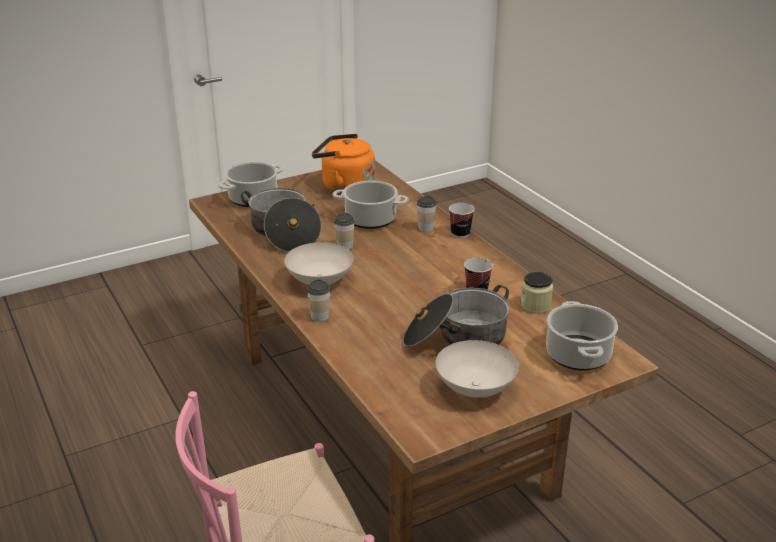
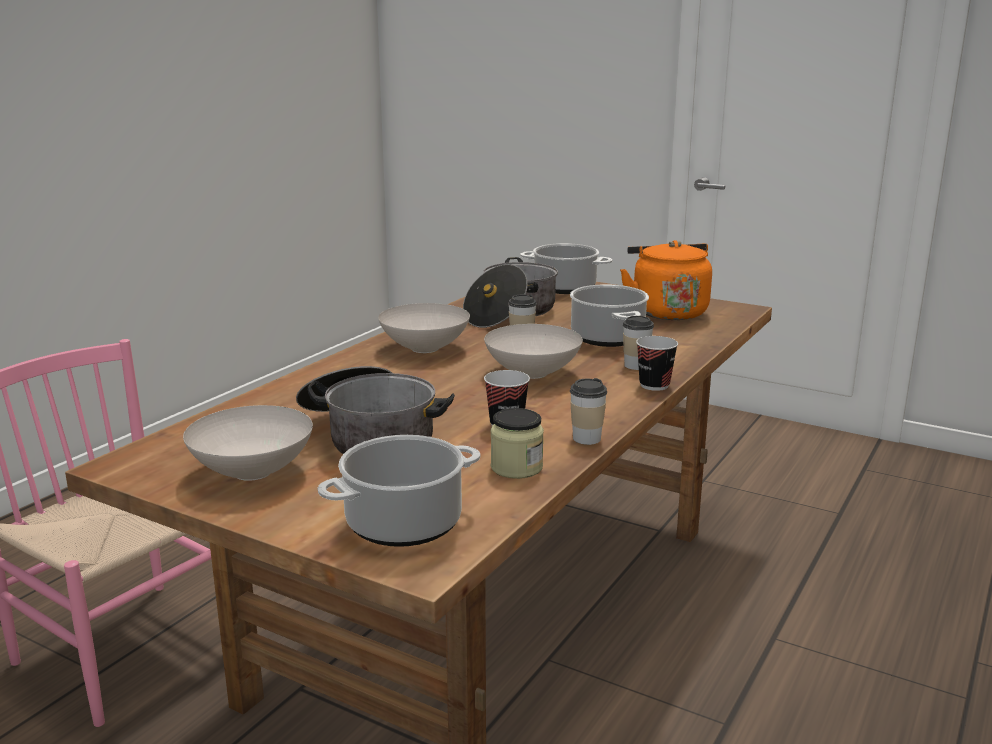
camera: 60 degrees right, 10 degrees down
(319, 316) = (346, 364): cup -> cup (586, 438)
(404, 261) = (531, 373): none -> white bowl

